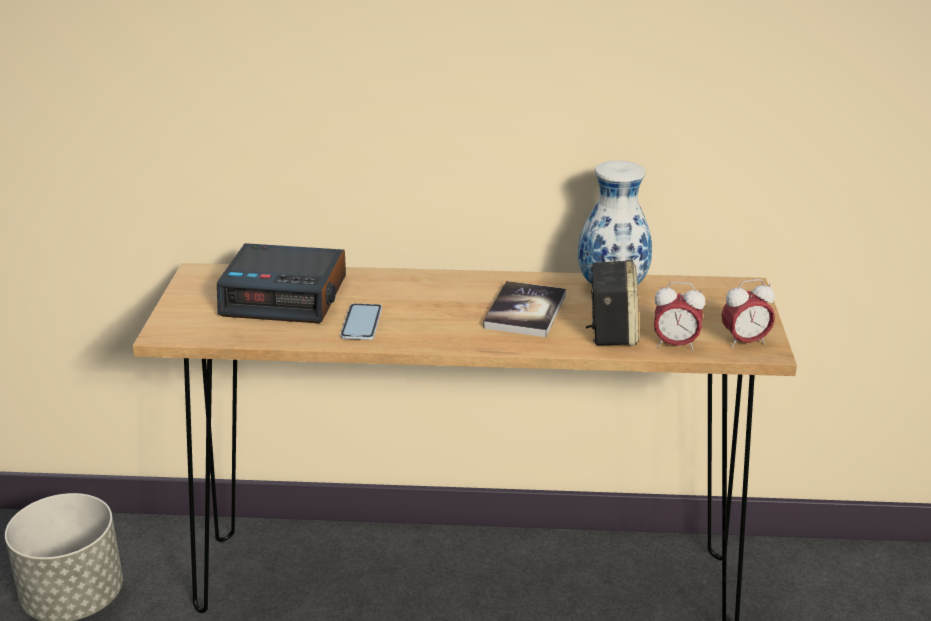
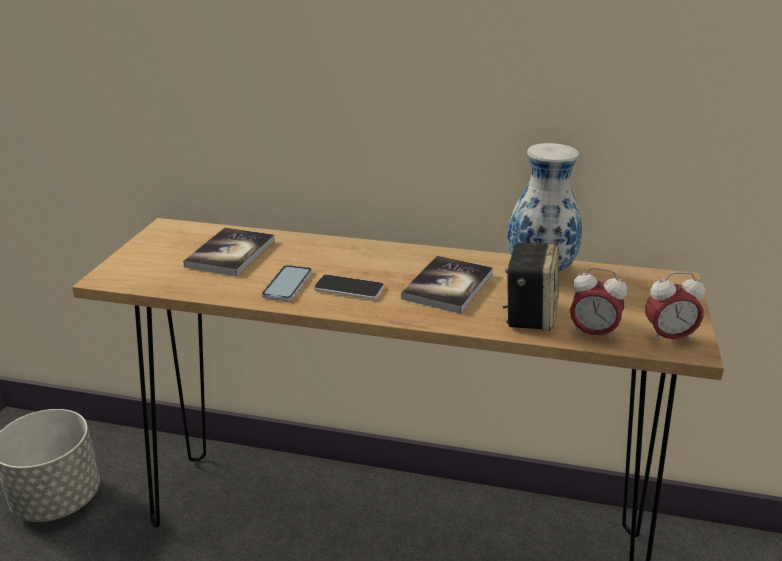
camera: 10 degrees right, 0 degrees up
(286, 296) = (231, 253): alarm clock -> book
(426, 322) = (349, 288): none -> phone

